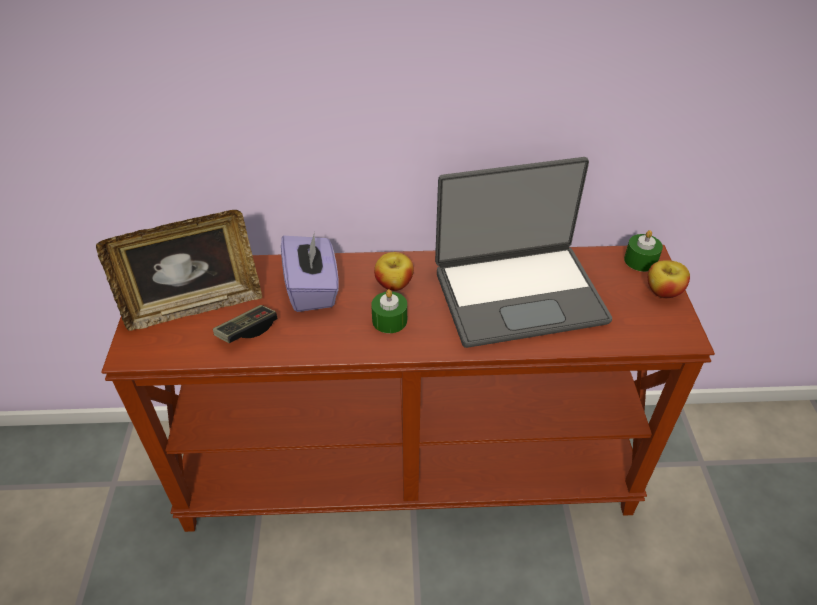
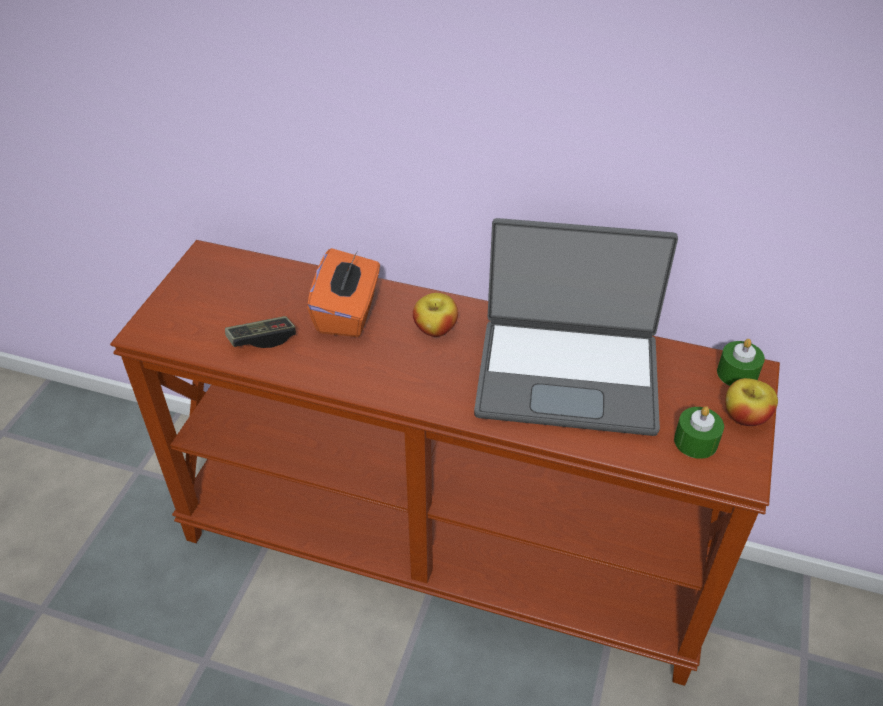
camera: 20 degrees right, 0 degrees up
(194, 306) = (223, 301): picture frame -> none
(313, 289) = (348, 313): purple tissue box -> orange tissue box
(389, 320) = (411, 366): green candle -> green candle (695, 441)

